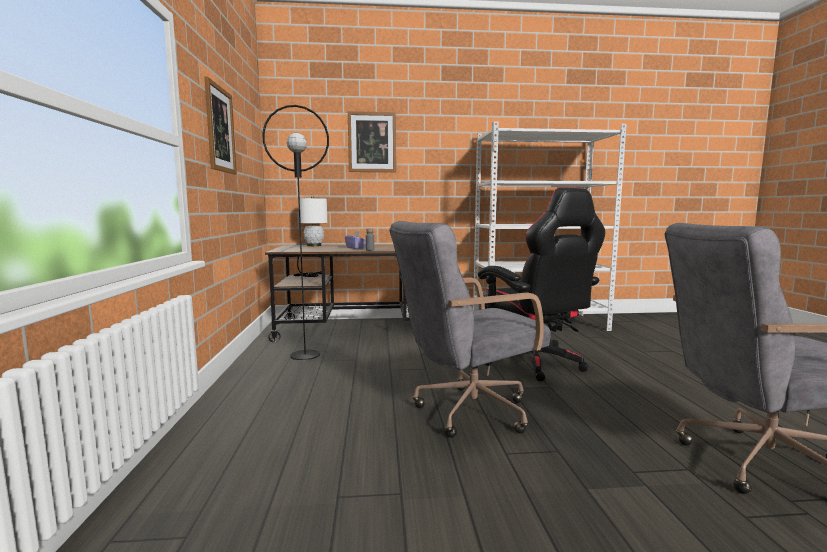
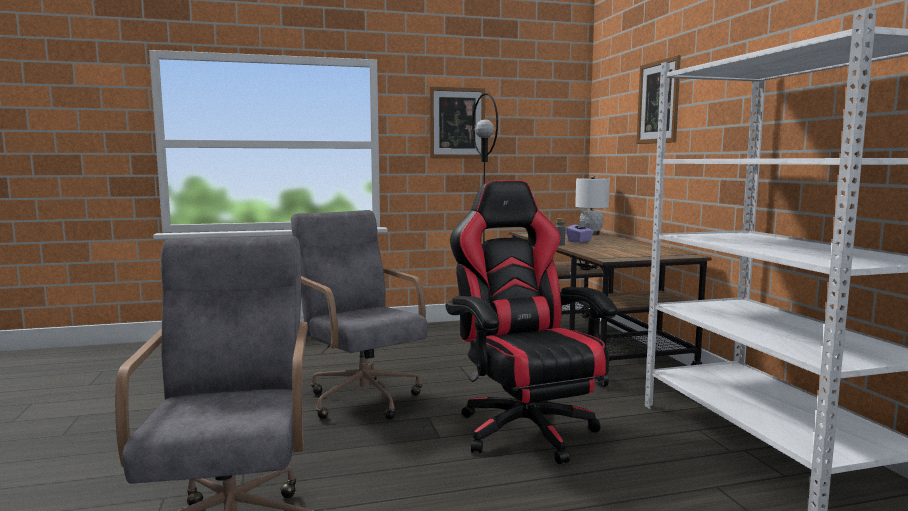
camera: 80 degrees right, 0 degrees up
(532, 362) = (526, 431): black office chair -> black office chair turned 105 degrees clockwise

